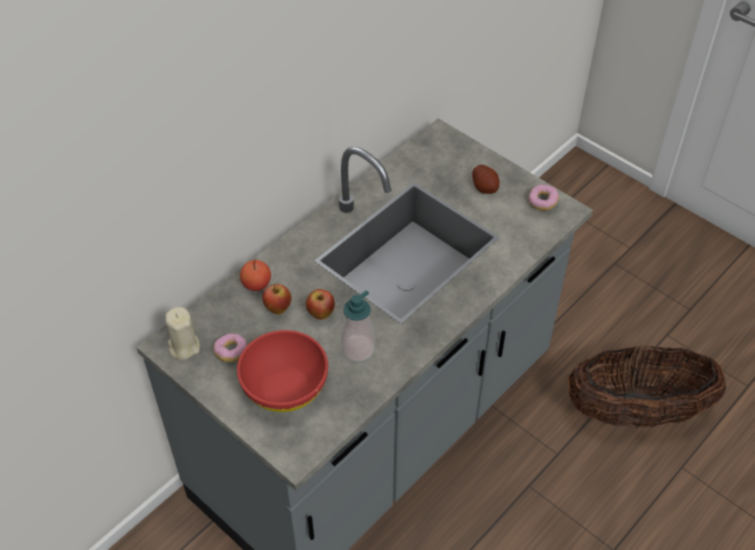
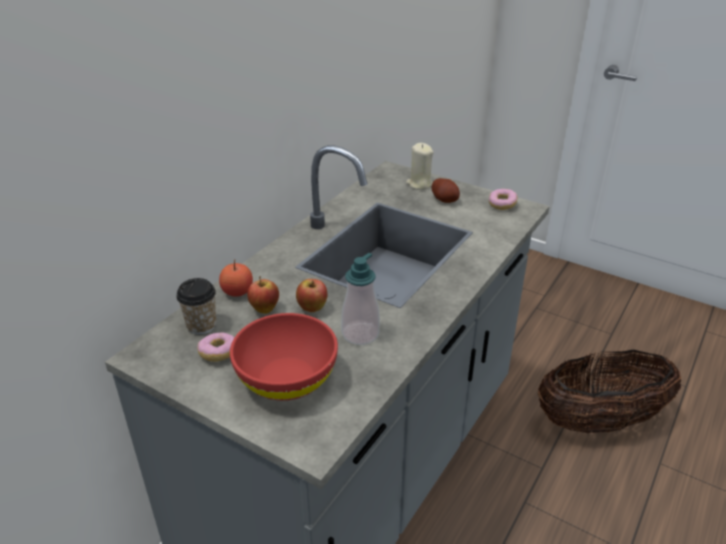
camera: 10 degrees left, 15 degrees down
(184, 347) = (162, 355): beige candle -> beige candle (419, 184)
(220, 319) = (201, 325): none -> cup

